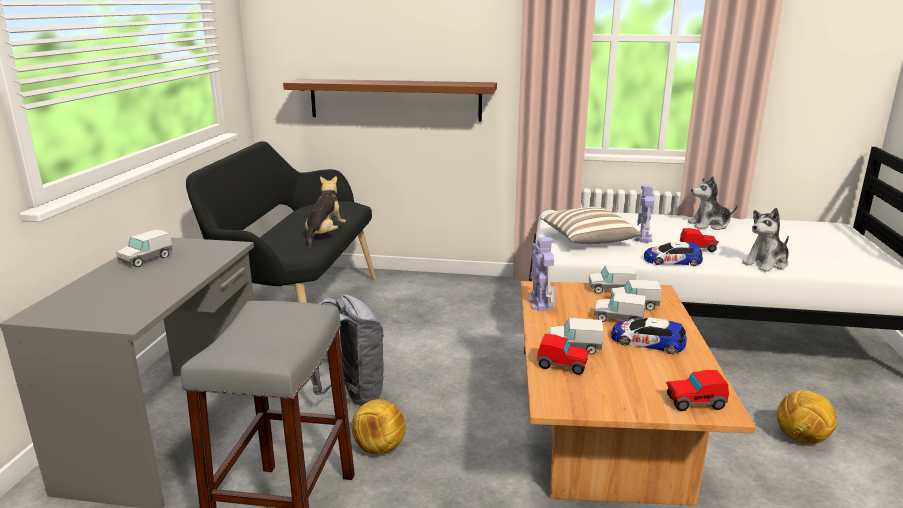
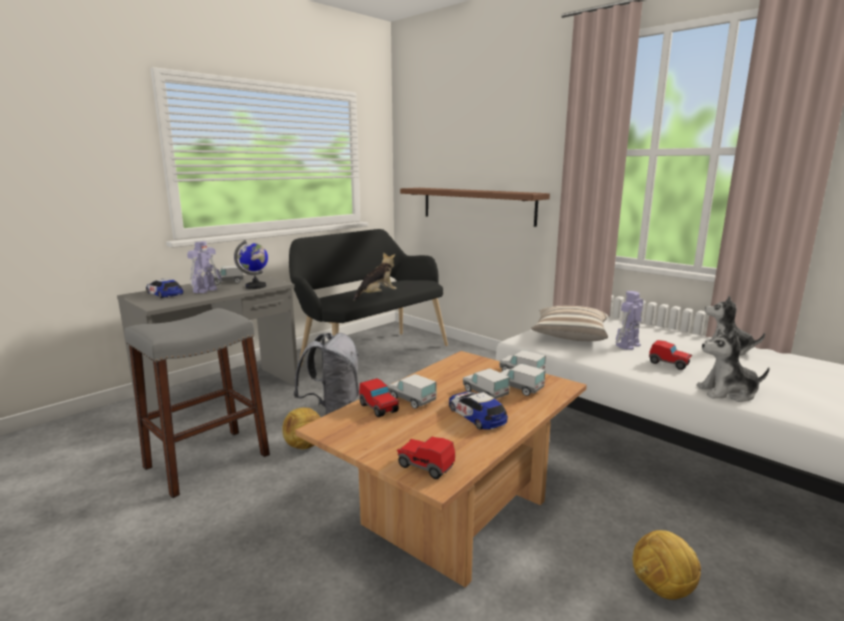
camera: 35 degrees right, 5 degrees down
(209, 257) = (256, 286): none -> globe
(540, 303) = (444, 367): toy robot -> toy robot (206, 290)
(672, 261) = (621, 367): toy car -> toy car (164, 293)

